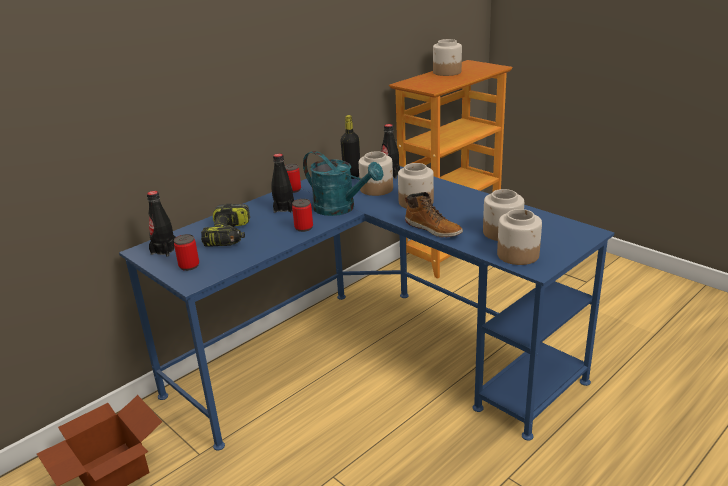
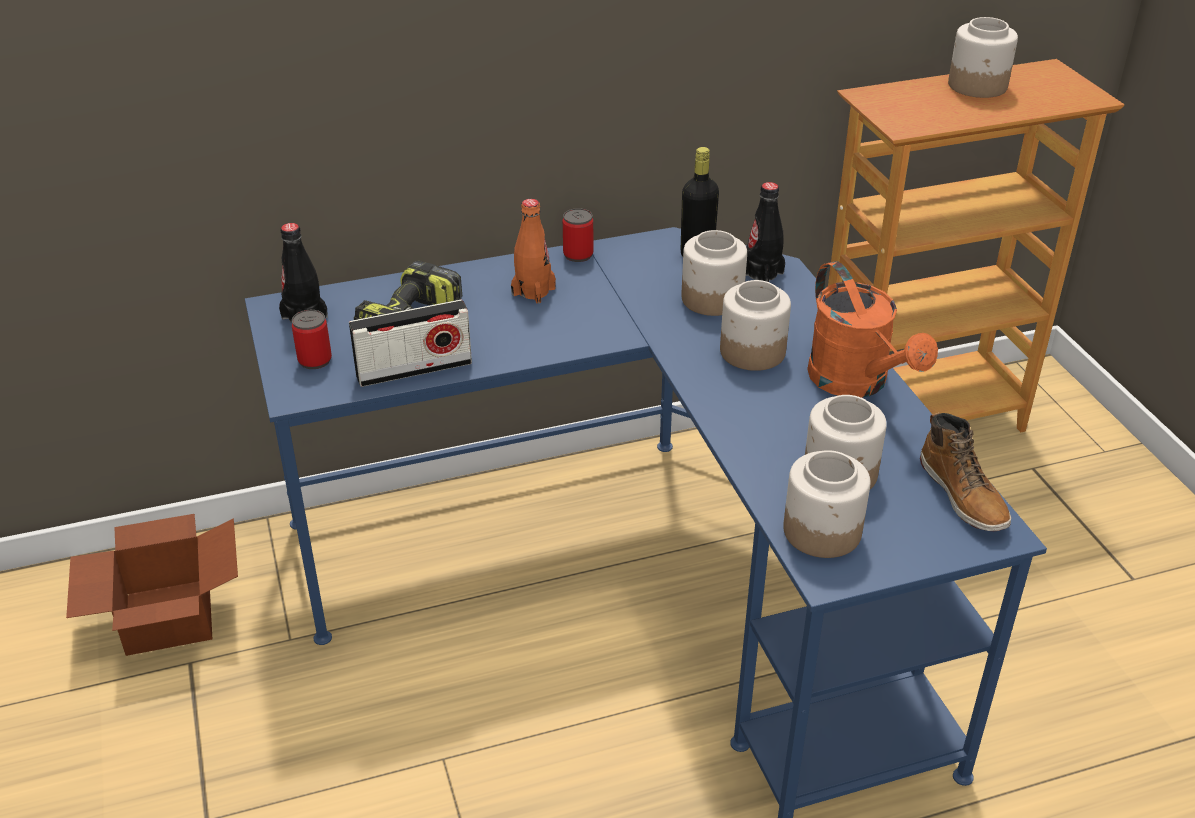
camera: 25 degrees right, 10 degrees up
(251, 254) = (414, 369): none -> radio
(284, 208) = (533, 291): black bottle -> orange bottle
(303, 228) = (531, 343): can -> none
(341, 209) = (619, 323): turquoise watering can -> none
(433, 229) = (731, 422): boot -> boot (963, 495)
(474, 200) = (857, 383): none -> orange watering can

